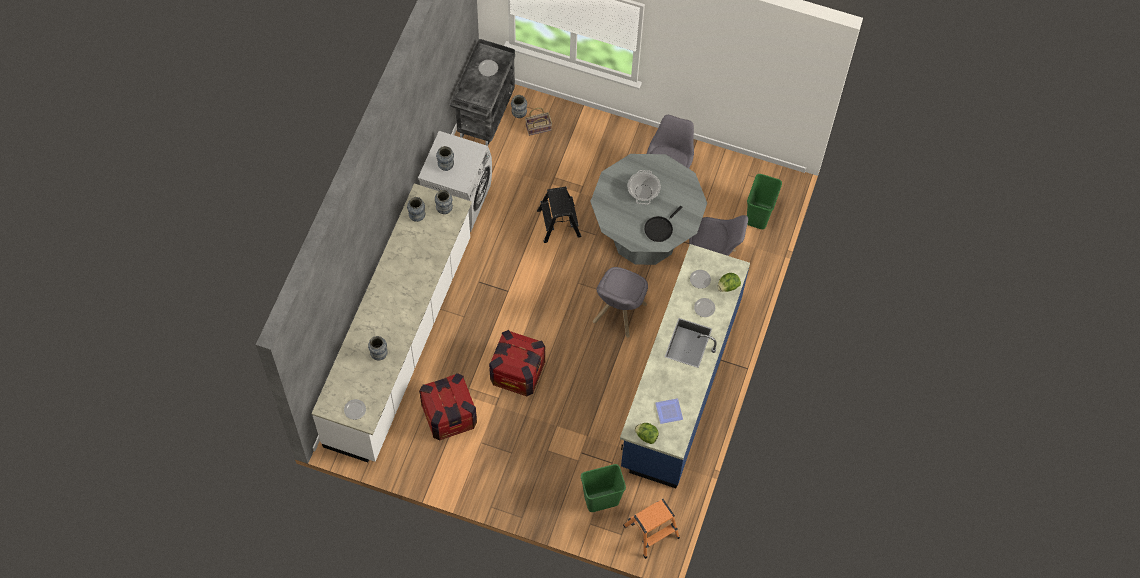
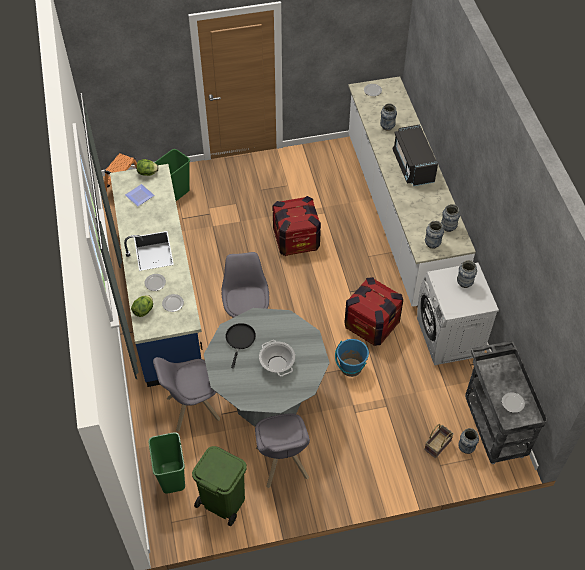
camera: 150 degrees right, 10 degrees down
(392, 296) = (413, 165): none -> black microwave
(449, 416) = (323, 189): crate -> crate (371, 324)
(559, 223) = (351, 367): black step ladder -> blue bucket
(730, 177) = (222, 501): none -> green trash can

